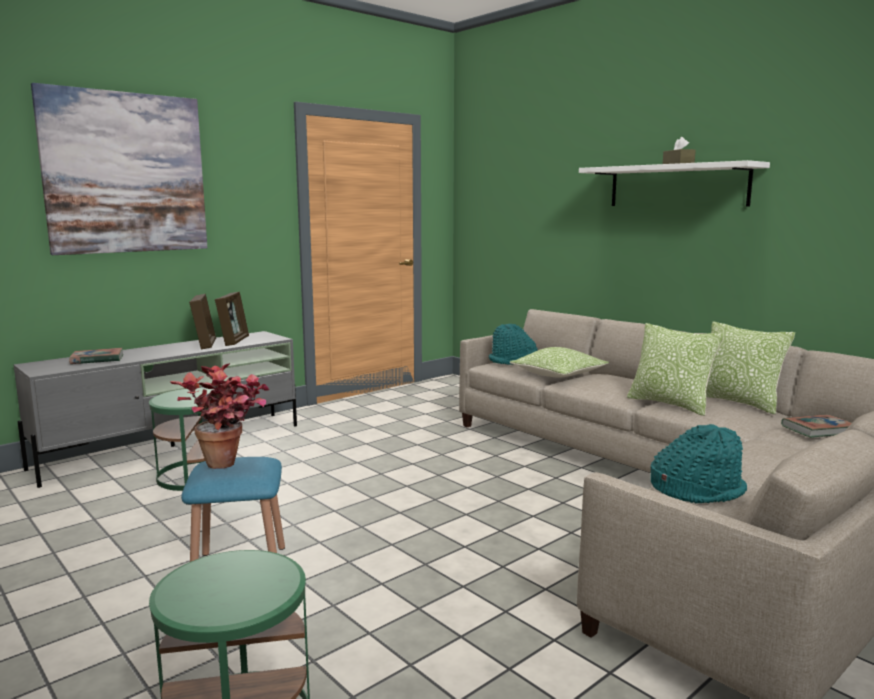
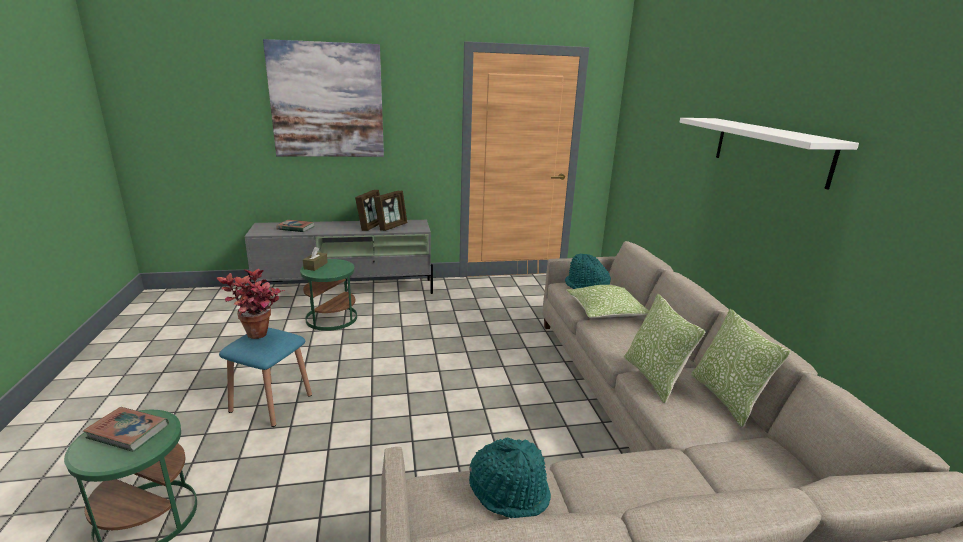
camera: 30 degrees right, 10 degrees up
(678, 164) = (764, 129): brown tissue box -> brown tissue box (315, 266)
(818, 430) = (755, 467): book -> book (128, 432)

